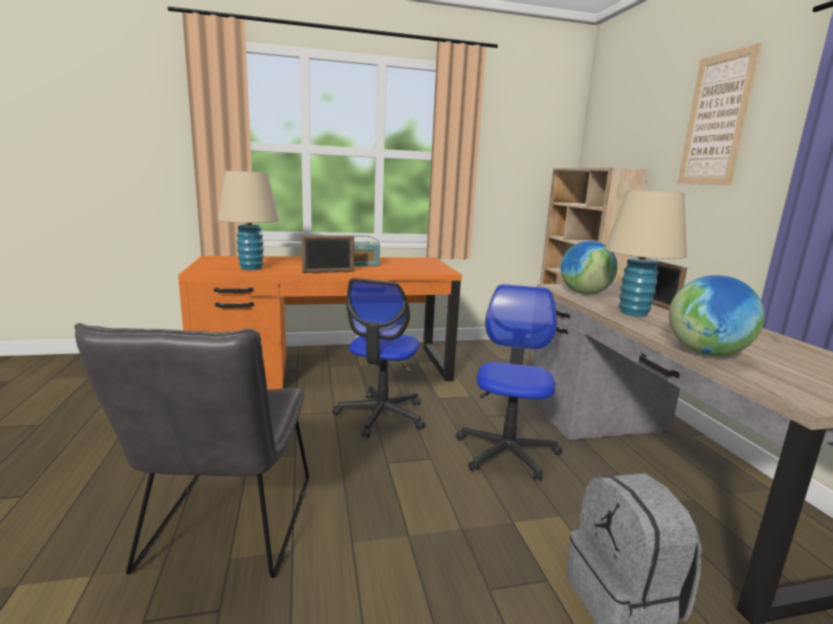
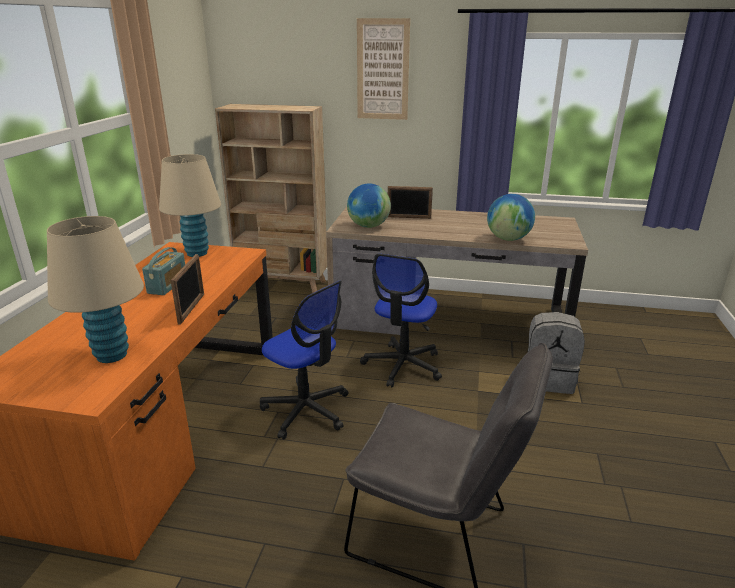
camera: 65 degrees left, 10 degrees up
(507, 452) = (403, 365): office chair -> office chair turned 105 degrees counterclockwise
(633, 313) = (426, 229): beige table lamp -> beige table lamp (197, 253)

